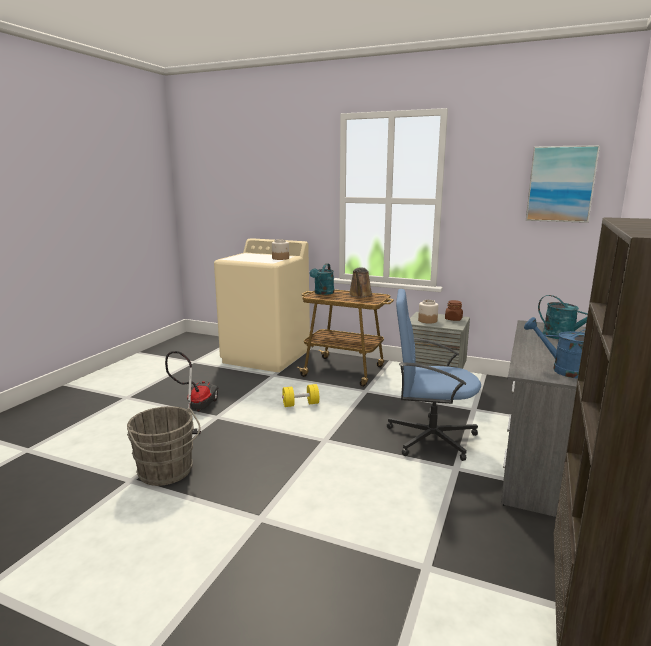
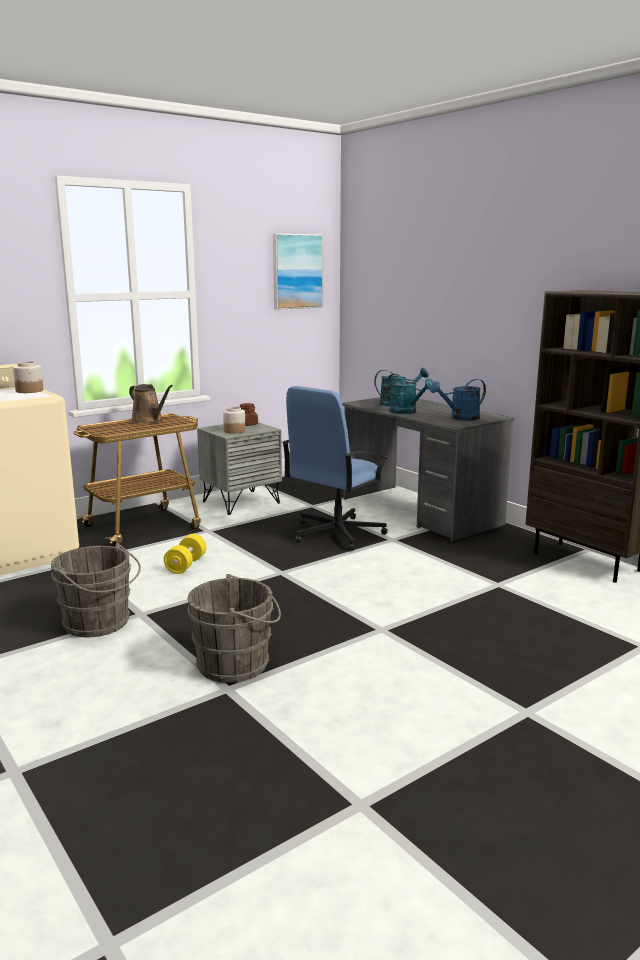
camera: 60 degrees left, 0 degrees up
(195, 410) = (99, 623): vacuum cleaner -> grey bucket
(323, 293) = (103, 428): turquoise watering can -> turquoise watering can (407, 412)

